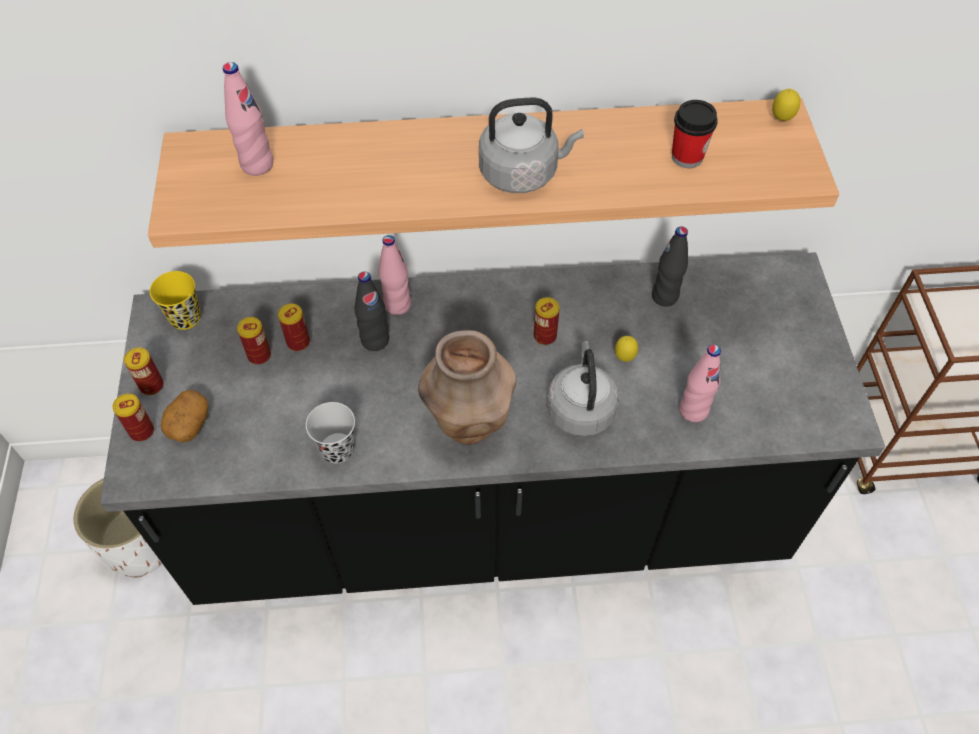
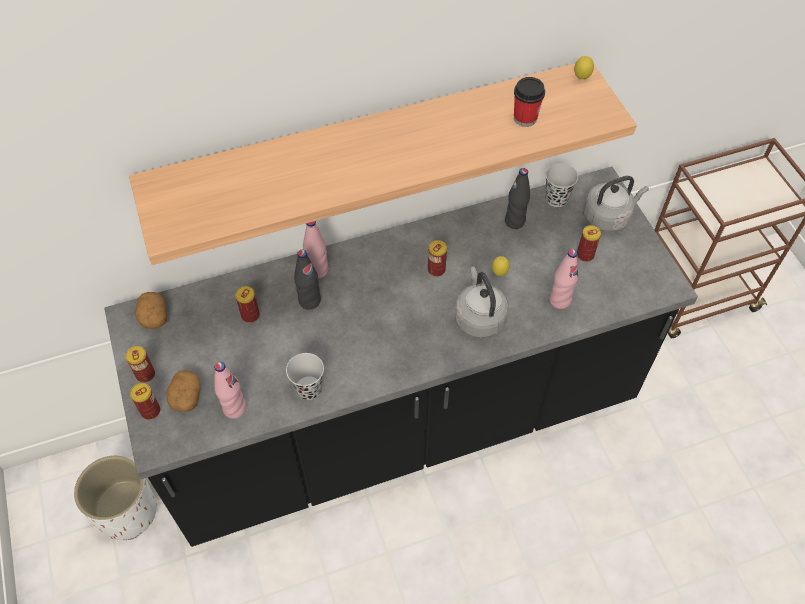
camera: 15 degrees left, 0 degrees up
(185, 318) = (153, 316): yellow cup -> potato
(257, 164) = (212, 185): pink bottle -> pink bottle (234, 408)
(259, 355) = (223, 332): can -> can (585, 255)
(469, 425) = (401, 348): brown vase -> none
(522, 173) = (413, 153): grey kettle -> grey kettle (608, 216)
(728, 279) = (556, 199): none -> black cup

